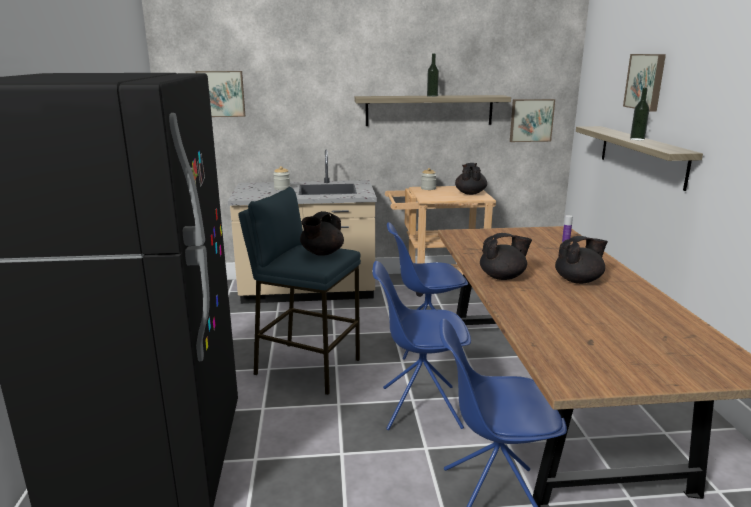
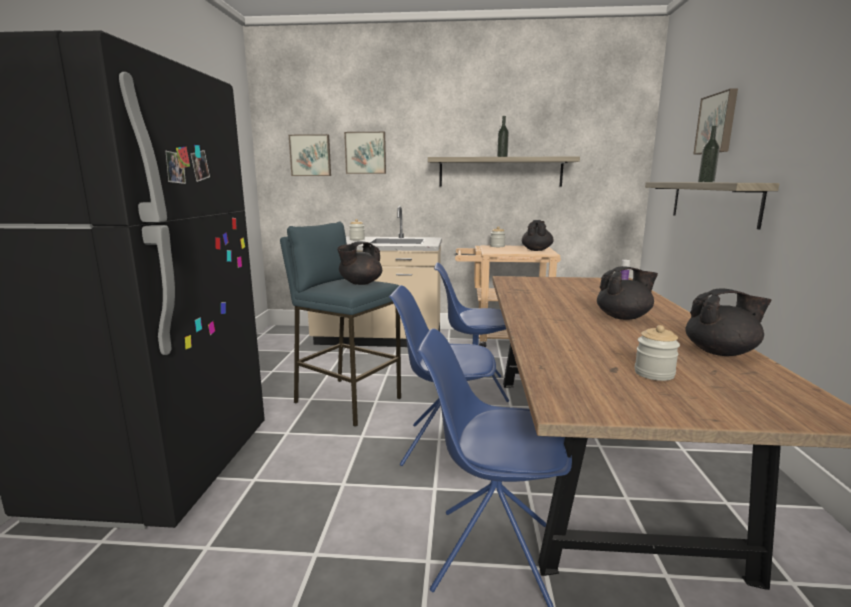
camera: 10 degrees right, 5 degrees down
(503, 277) = (538, 311): black teapot -> black teapot (721, 352)
(531, 120) = (603, 182): picture -> picture (365, 153)
(622, 344) = (654, 373): none -> jar

